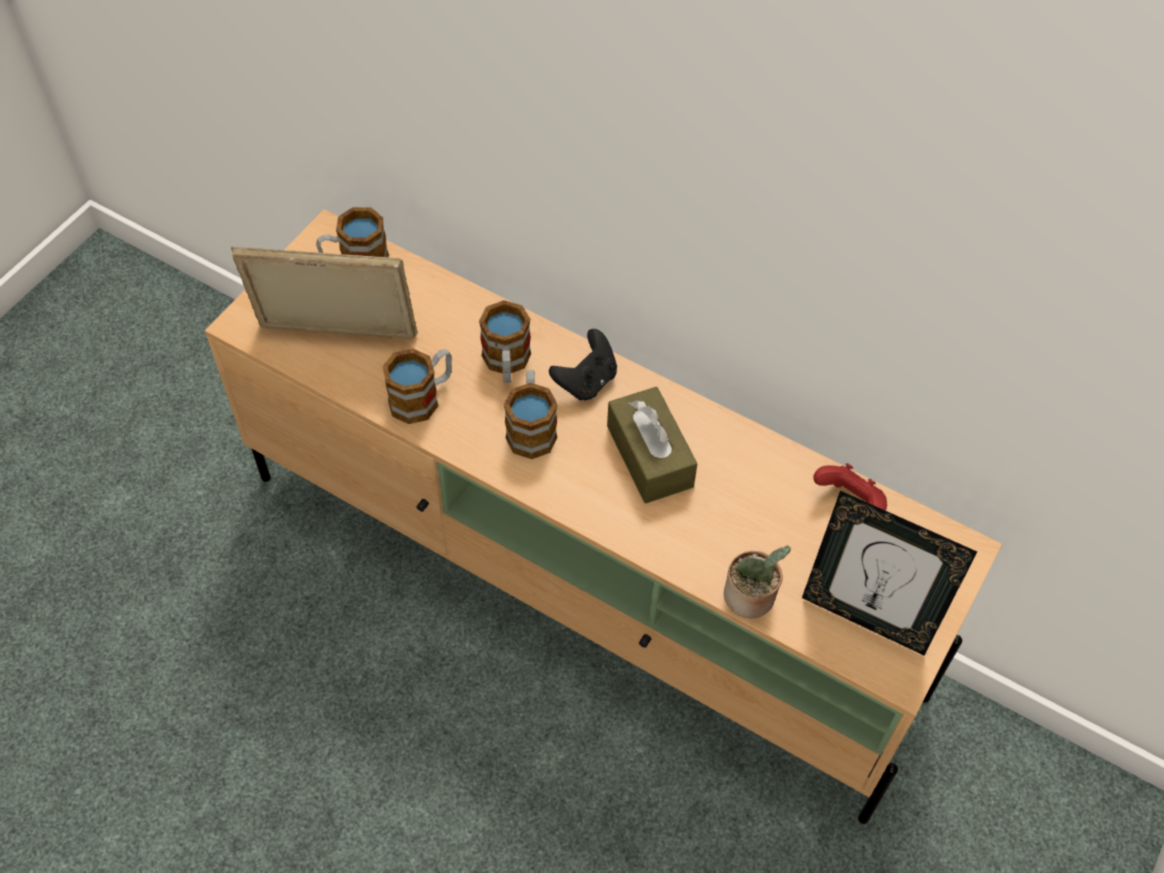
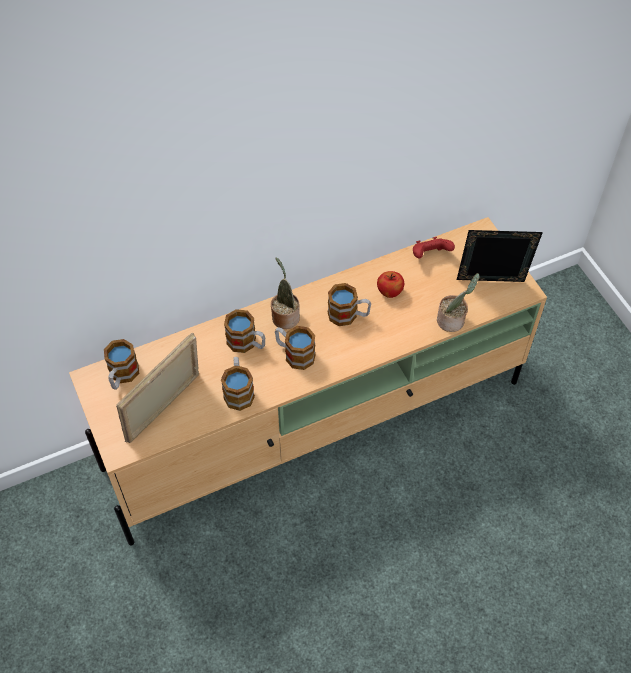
camera: 55 degrees left, 0 degrees up
(586, 381) = (285, 316): black game controller -> potted plant
(649, 456) = (348, 315): brown tissue box -> mug
(735, 485) = (389, 292): none -> apple
(866, 617) = (490, 285): picture frame -> picture frame turned 150 degrees counterclockwise

